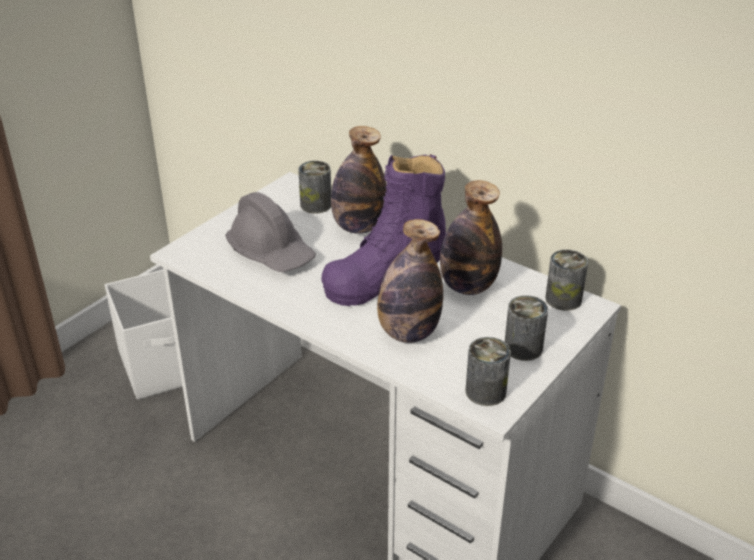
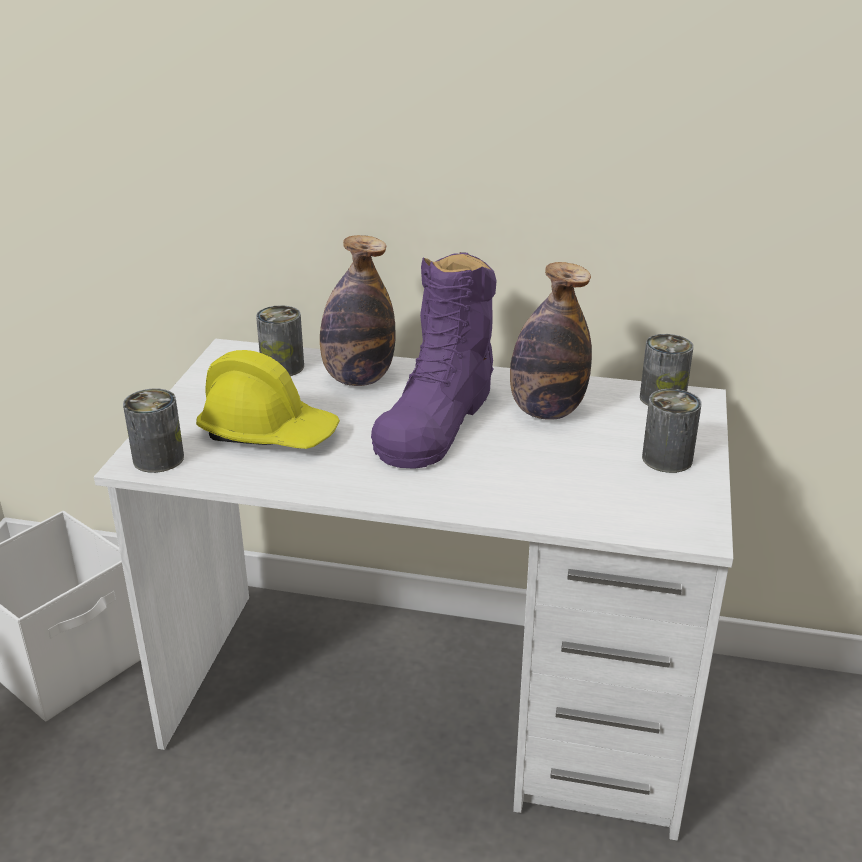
camera: 25 degrees left, 5 degrees down
(271, 252) = (269, 432): grey hard hat -> yellow hard hat
(408, 333) = (522, 478): bottle -> none
(485, 391) = (670, 517): can -> can (158, 458)

